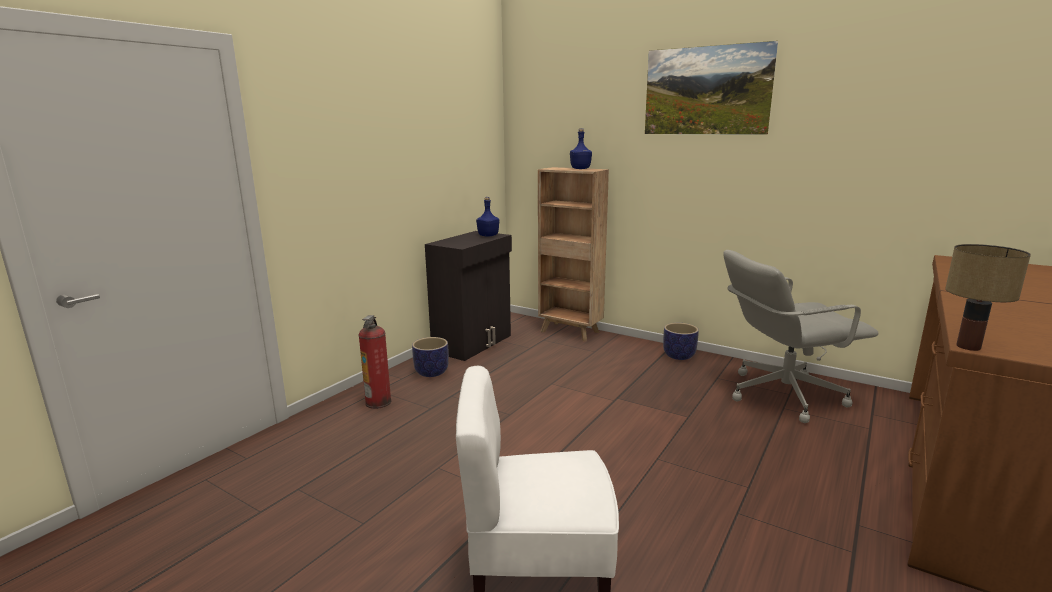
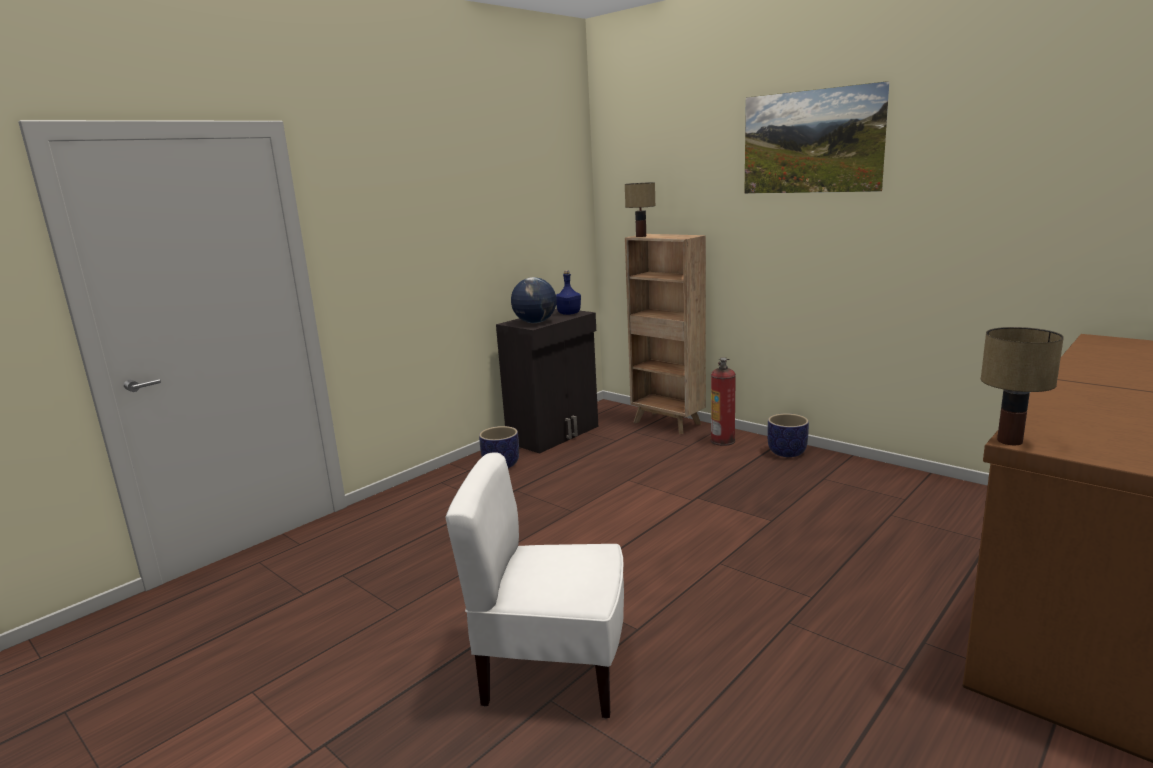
camera: 10 degrees right, 0 degrees up
(378, 402) = (438, 494): fire extinguisher -> fire extinguisher (723, 441)
(461, 243) = (535, 322): none -> globe
(552, 168) = (641, 236): none -> table lamp
(580, 169) = (673, 235): blue bottle -> none
(782, 395) = (896, 500): grey office chair -> none

